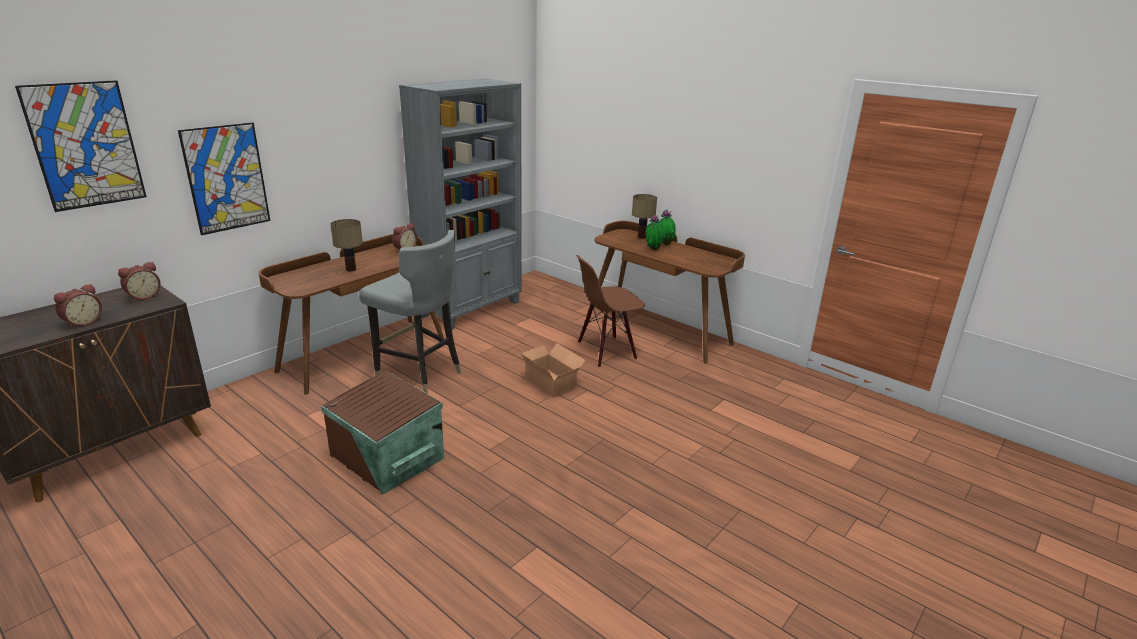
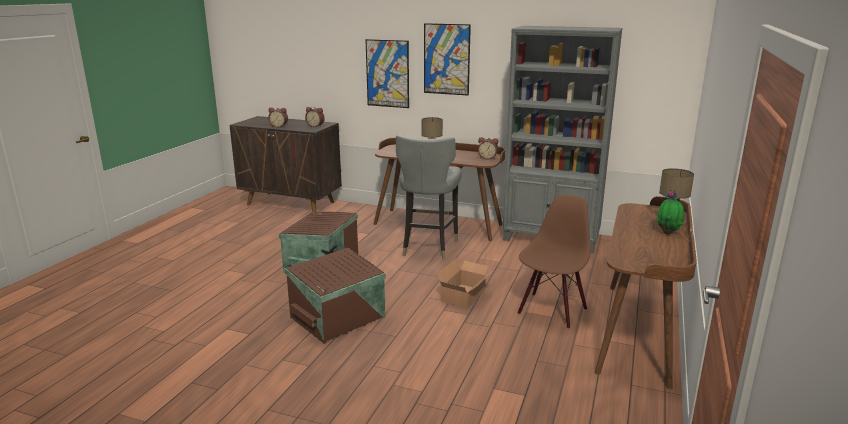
camera: 70 degrees right, 5 degrees down
(85, 145) = (323, 41): picture -> picture (446, 59)
(543, 468) = (339, 318): none -> brown storage box
(606, 351) = (551, 310): brown chair -> brown chair turned 75 degrees clockwise
(652, 250) = (638, 229): potted plant -> none

